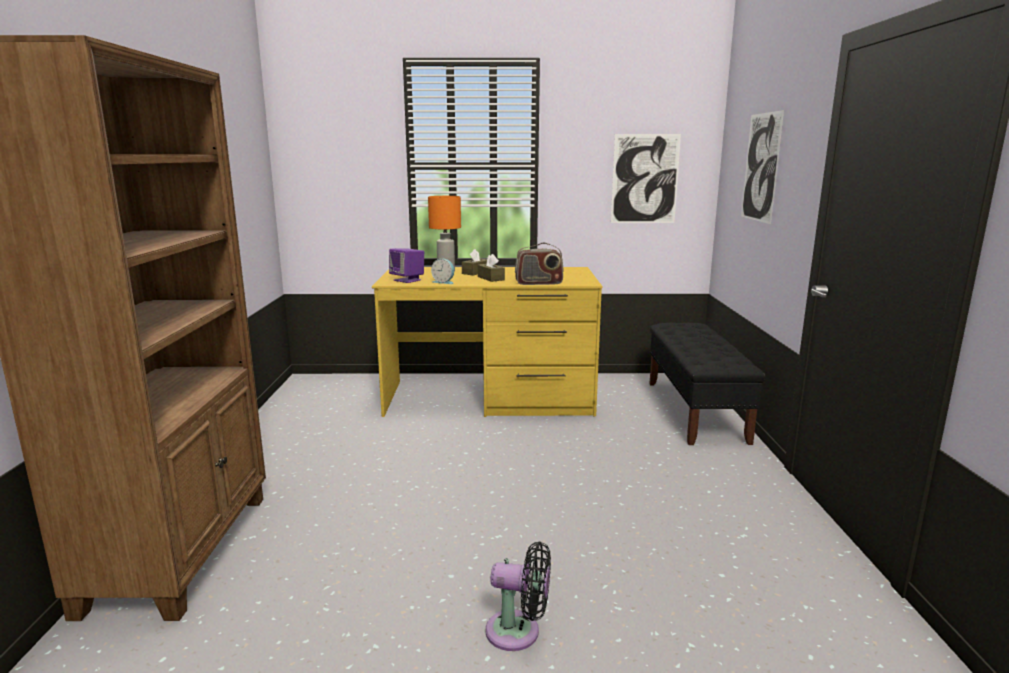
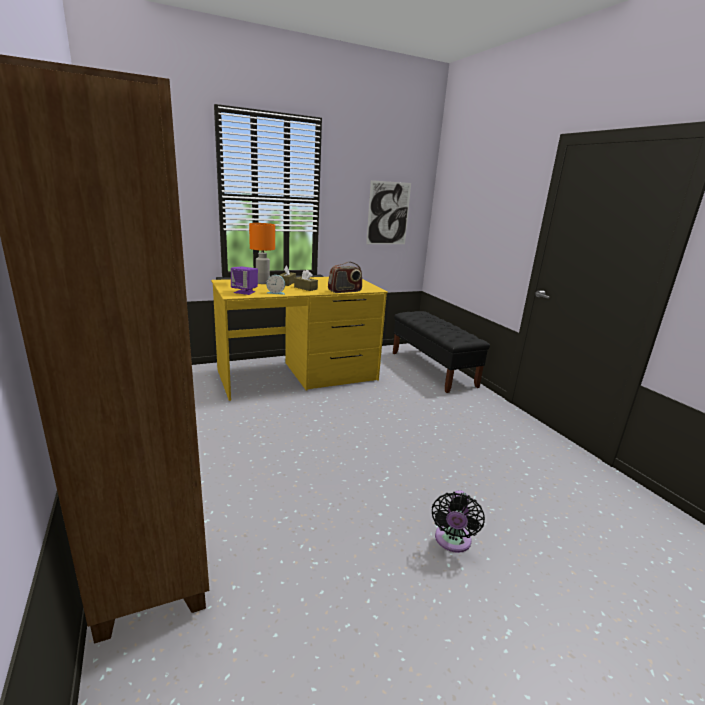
camera: 25 degrees left, 5 degrees up
(518, 632) = (452, 541): black fan -> black fan turned 120 degrees clockwise
(761, 167) = (477, 211): picture -> none

